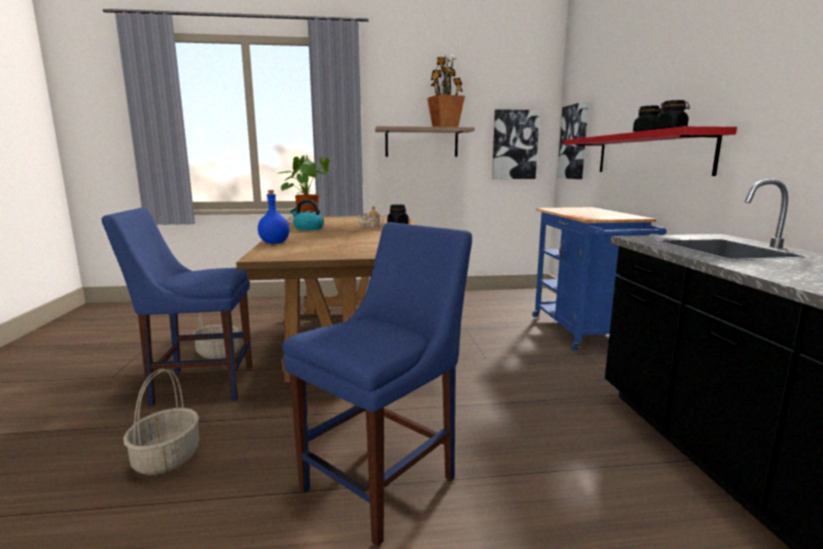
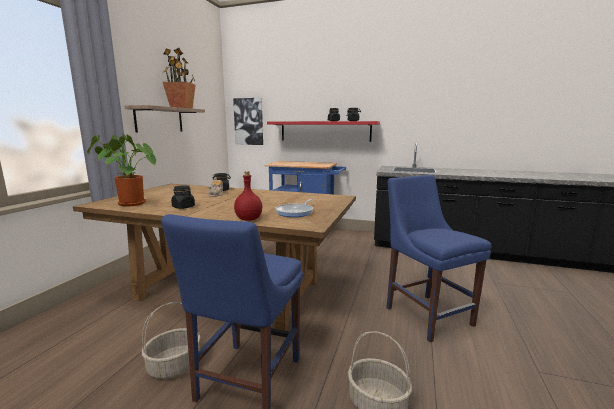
camera: 65 degrees left, 0 degrees up
(274, 243) = (248, 219): blue bottle -> red bottle
(308, 228) = (183, 207): kettle -> black jar
(316, 249) = (296, 212): none -> frying pan
(514, 145) = (209, 122): picture -> none

